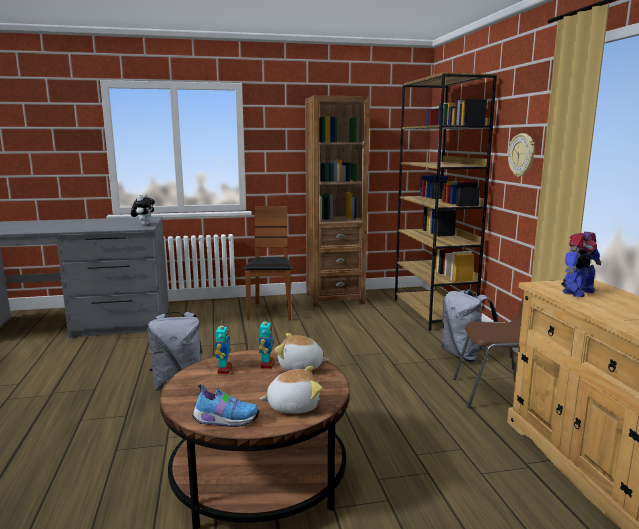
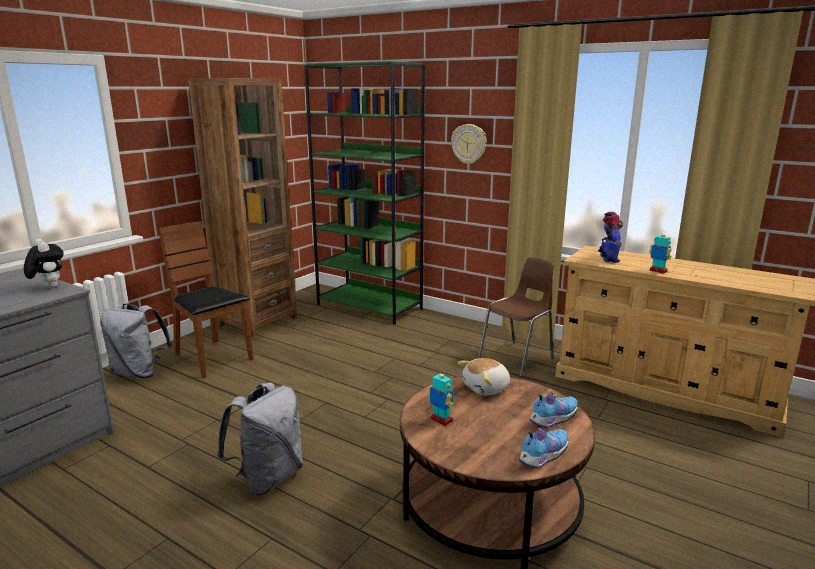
camera: 45 degrees left, 5 degrees up
(266, 365) = (460, 399): toy robot -> toy robot (658, 271)
(293, 405) = (552, 419): plush toy -> shoe
(433, 312) = (370, 306): brown bookcase -> green bookcase
(464, 355) = (453, 337): grey backpack -> grey backpack (139, 373)

